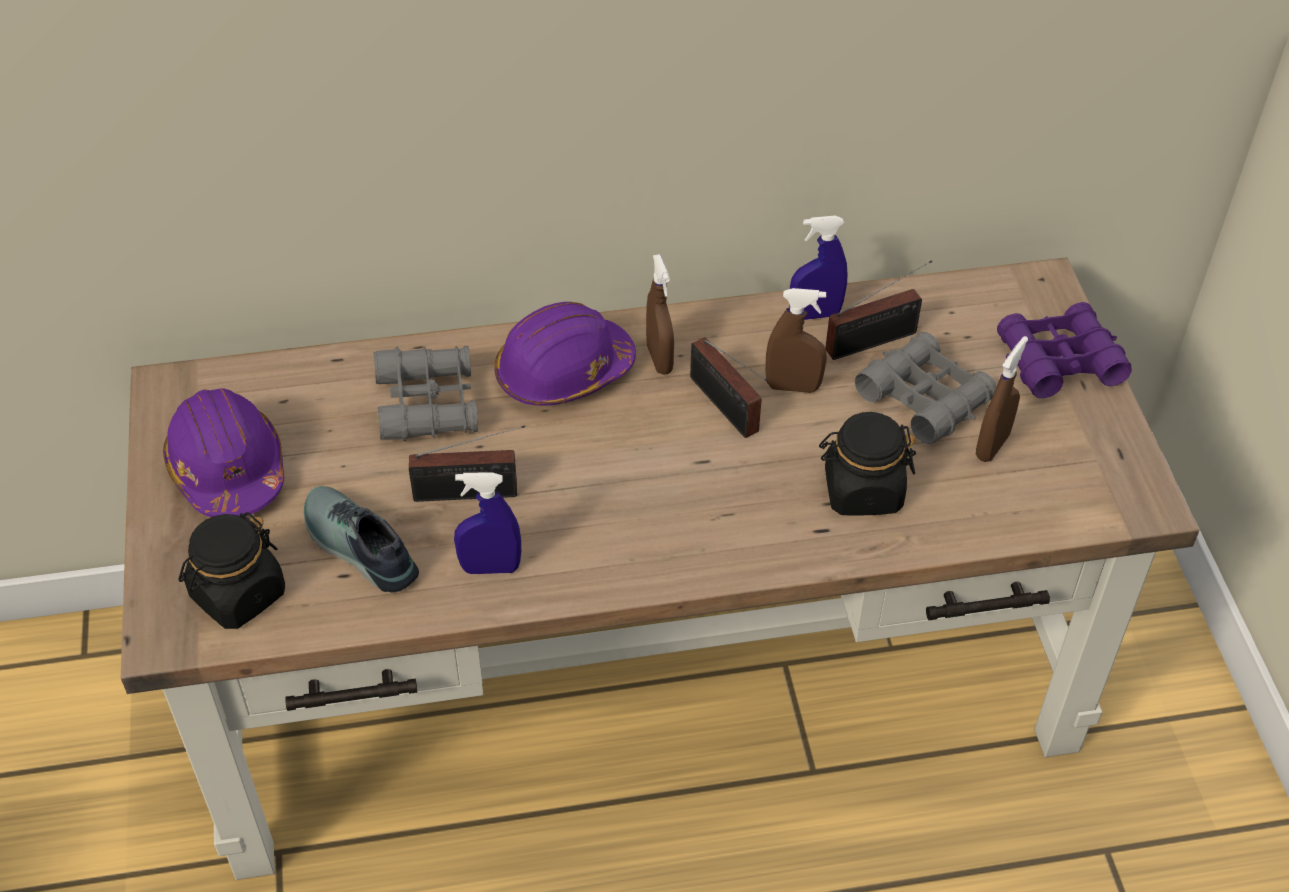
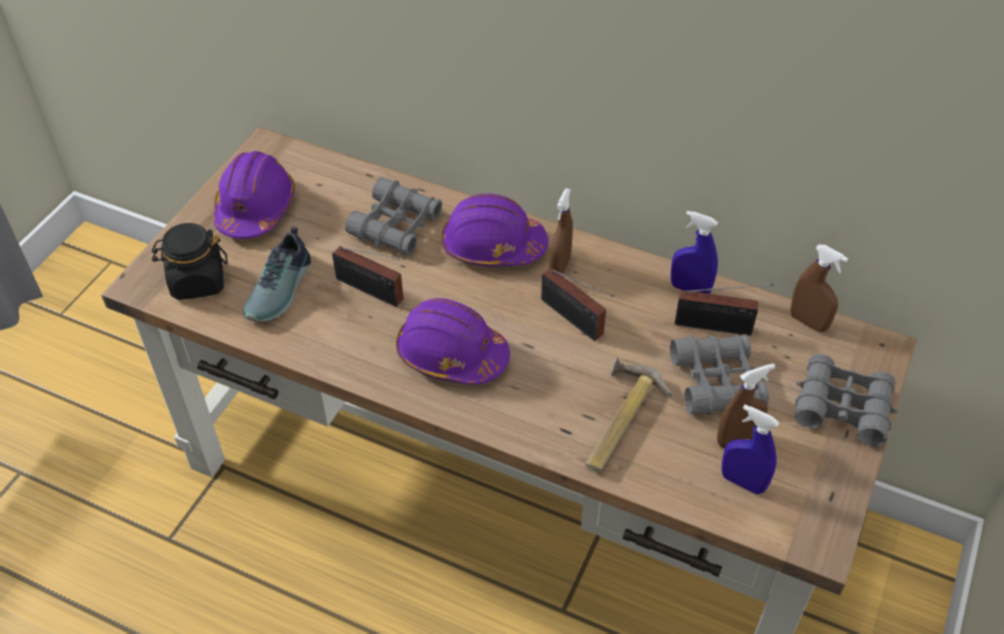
camera: 35 degrees right, 0 degrees up
(357, 548) = (281, 289): shoe -> shoe turned 150 degrees counterclockwise
(490, 568) = (343, 341): blue spray bottle -> blue spray bottle (742, 482)
(628, 516) = (451, 355): none -> purple hard hat
(726, 408) = (574, 320): radio -> radio turned 45 degrees counterclockwise
(793, 387) = (631, 328): brown spray bottle -> brown spray bottle (808, 322)
(862, 491) = (616, 420): black jar -> hammer
(1058, 361) = (842, 407): purple binoculars -> grey binoculars

